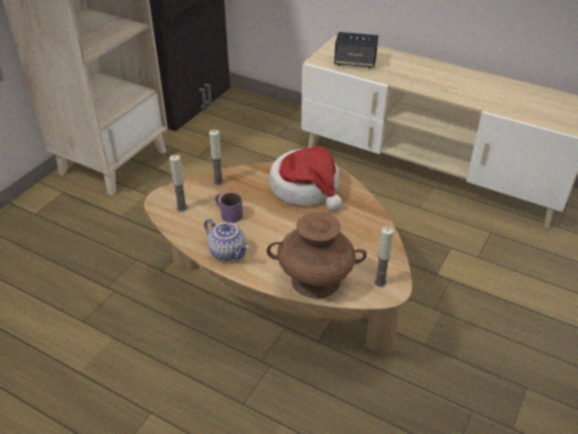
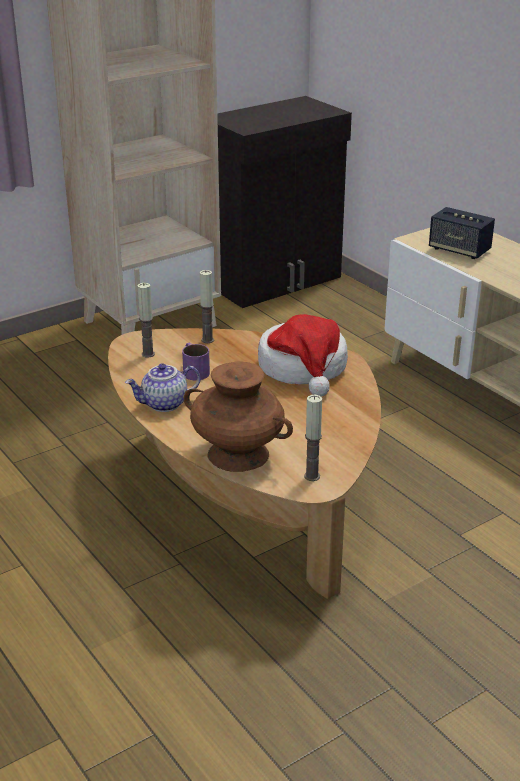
camera: 25 degrees right, 10 degrees down
(228, 252) = (164, 404): teapot -> teapot turned 90 degrees clockwise

